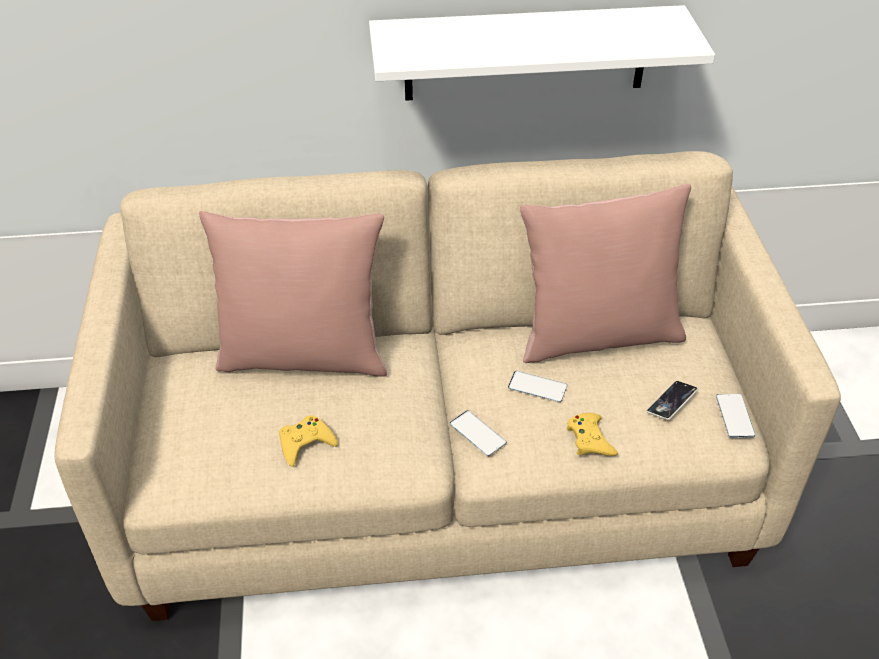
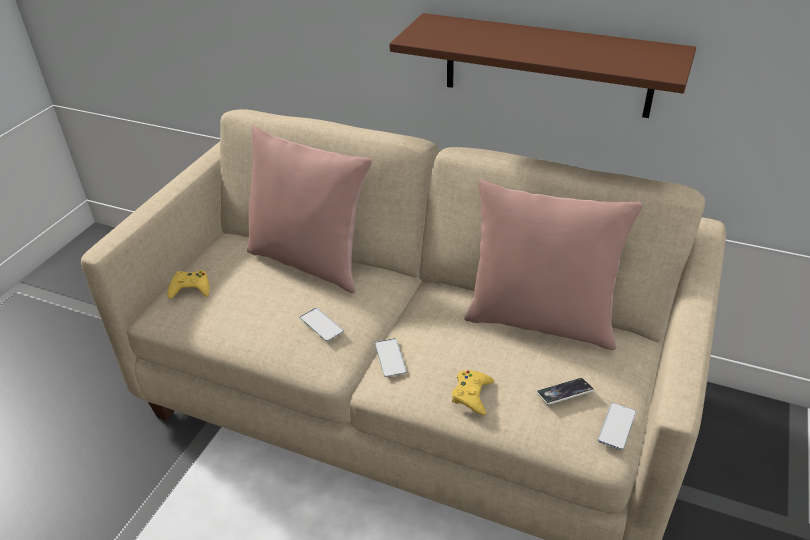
camera: 30 degrees right, 5 degrees down
(305, 443) = (263, 318): yellow game controller -> yellow game controller (191, 288)
(526, 53) = (547, 65): white shelf -> brown shelf
(537, 387) = (460, 340): phone -> phone (321, 324)

